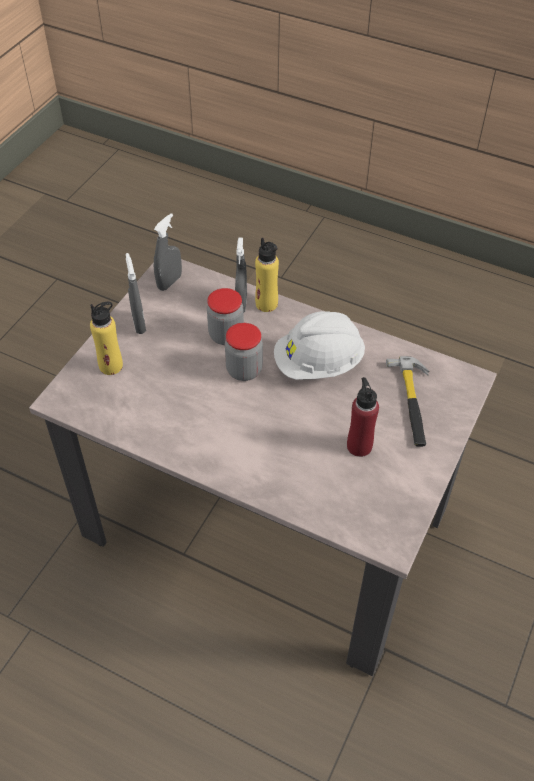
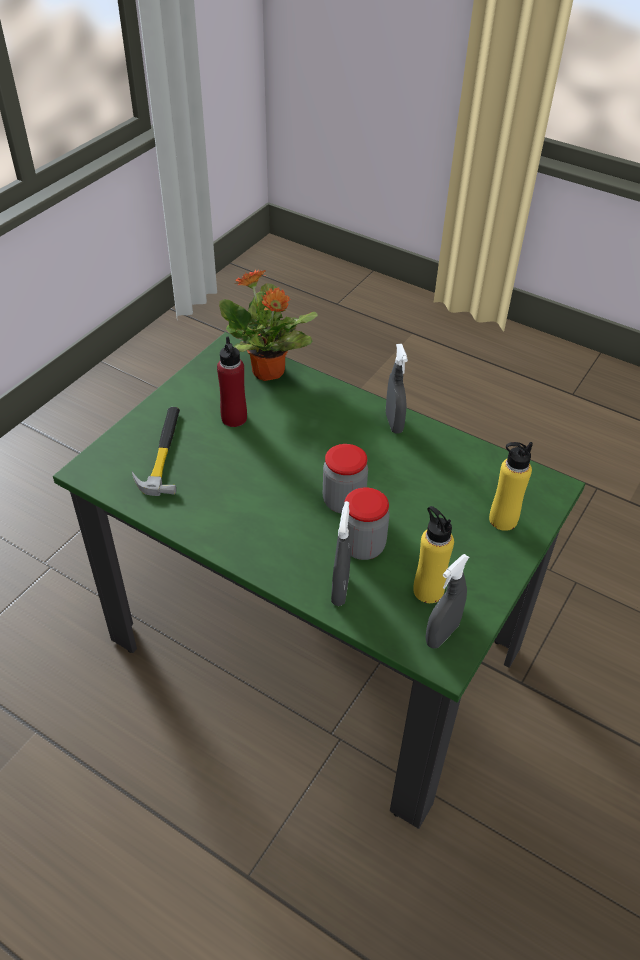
camera: 175 degrees left, 5 degrees down
(139, 323) = (477, 572): grey spray bottle -> grey spray bottle (394, 423)
(265, 524) = (315, 646): beige dining table -> green dining table
(266, 304) = (305, 586): yellow bottle -> yellow bottle (428, 590)
(318, 364) = (254, 501): white hard hat -> none
(339, 511) = (268, 372): none -> potted plant

